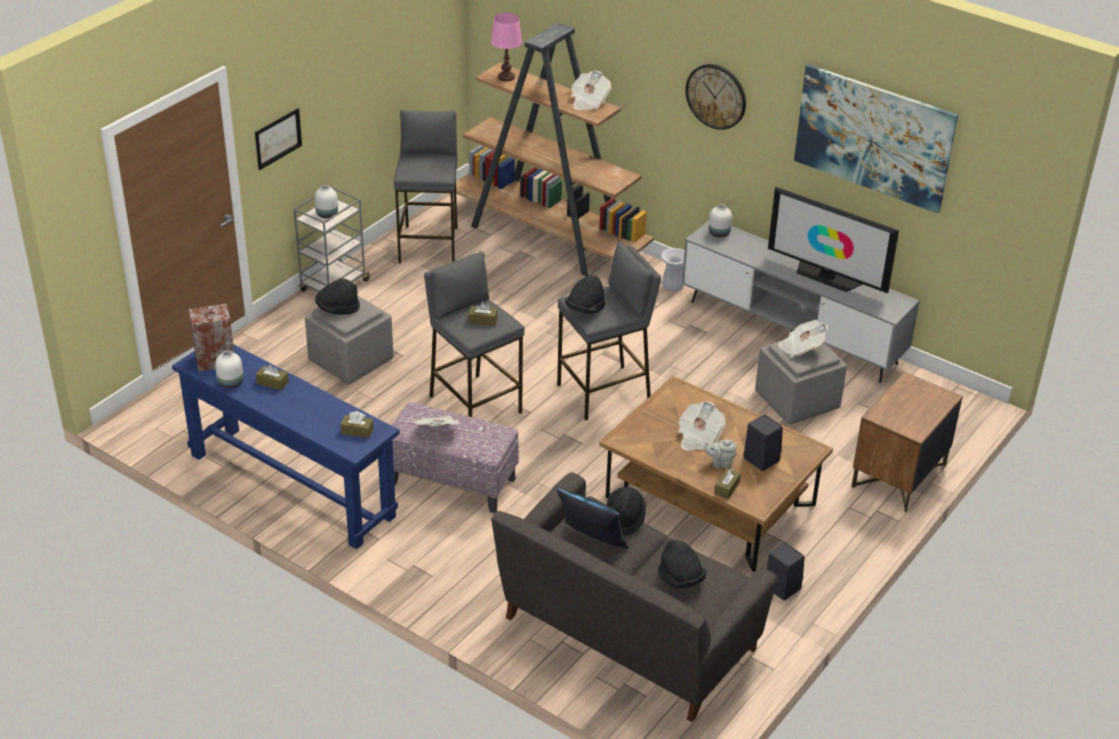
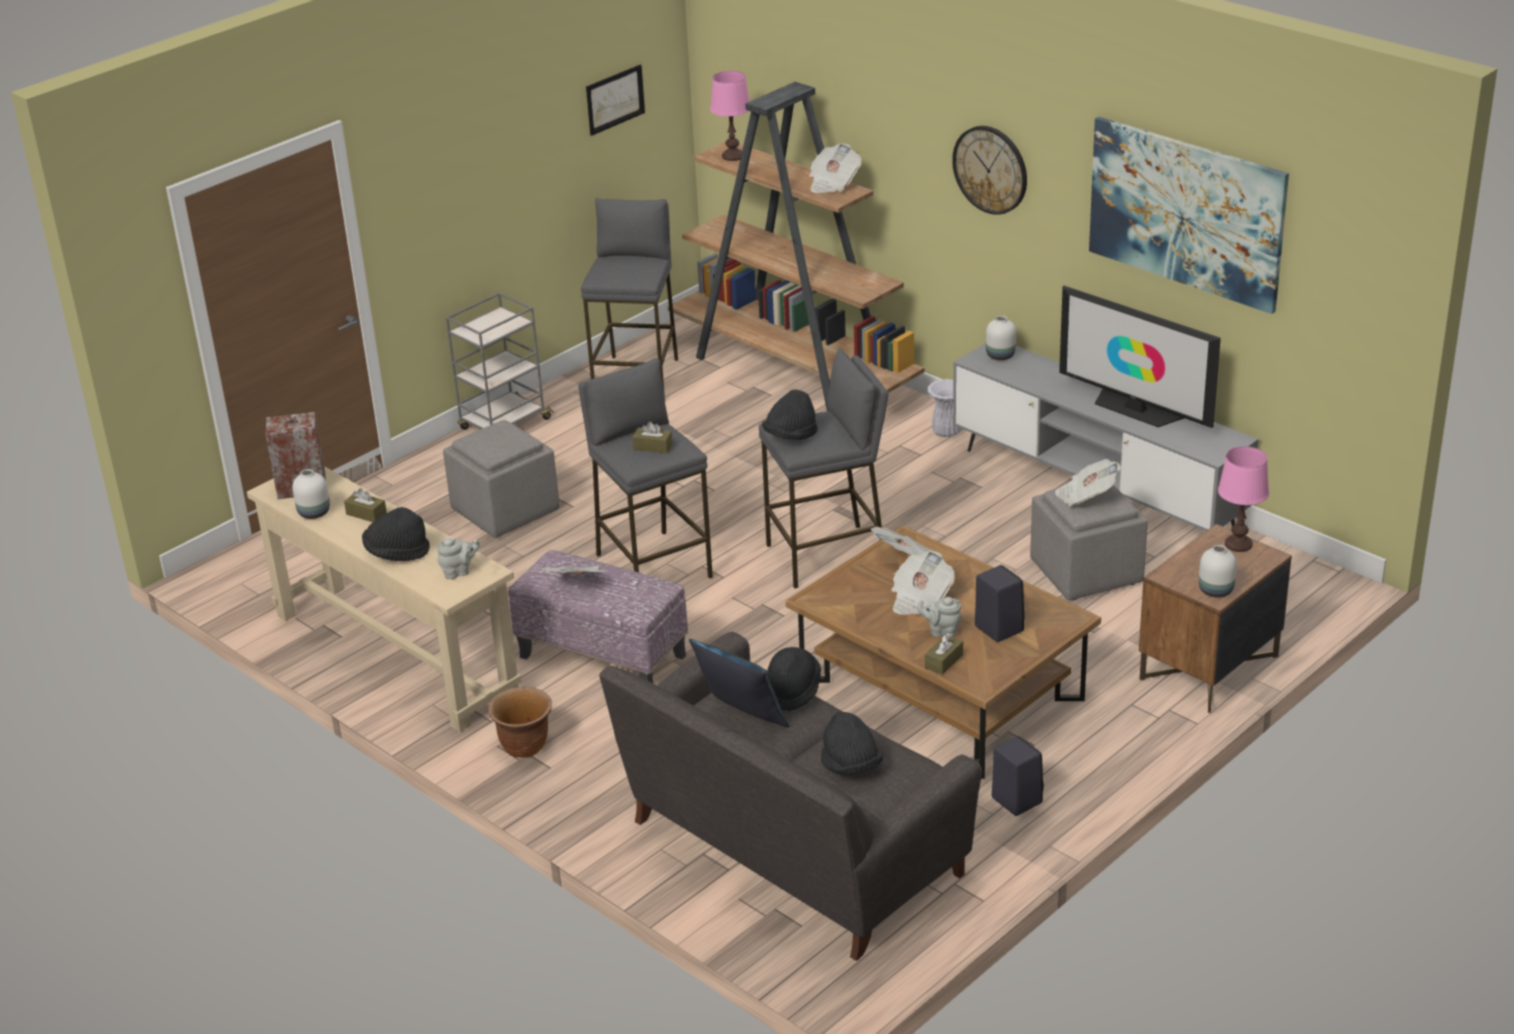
camera: 10 degrees right, 5 degrees down
(278, 138) = (420, 222): picture -> picture (615, 99)
(292, 485) = (395, 654): blue console table -> beige console table
(327, 214) = (490, 326): white vase -> white vase (1217, 590)
(337, 309) = (484, 439): black hat -> black hat (397, 553)
(357, 431) = (459, 572): brown tissue box -> grey teapot
(409, 559) = (524, 746): none -> brown planter
(679, 402) = (903, 557): none -> newspaper
(923, 388) = (1238, 544): none -> pink table lamp

